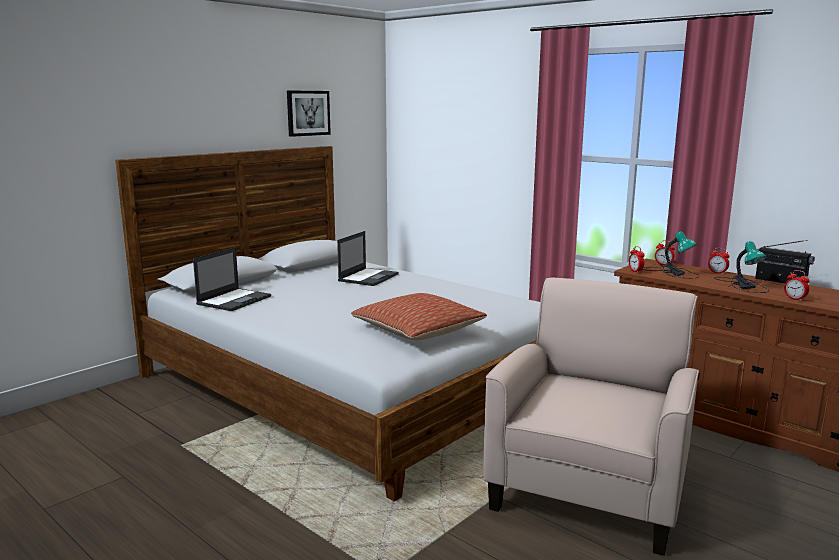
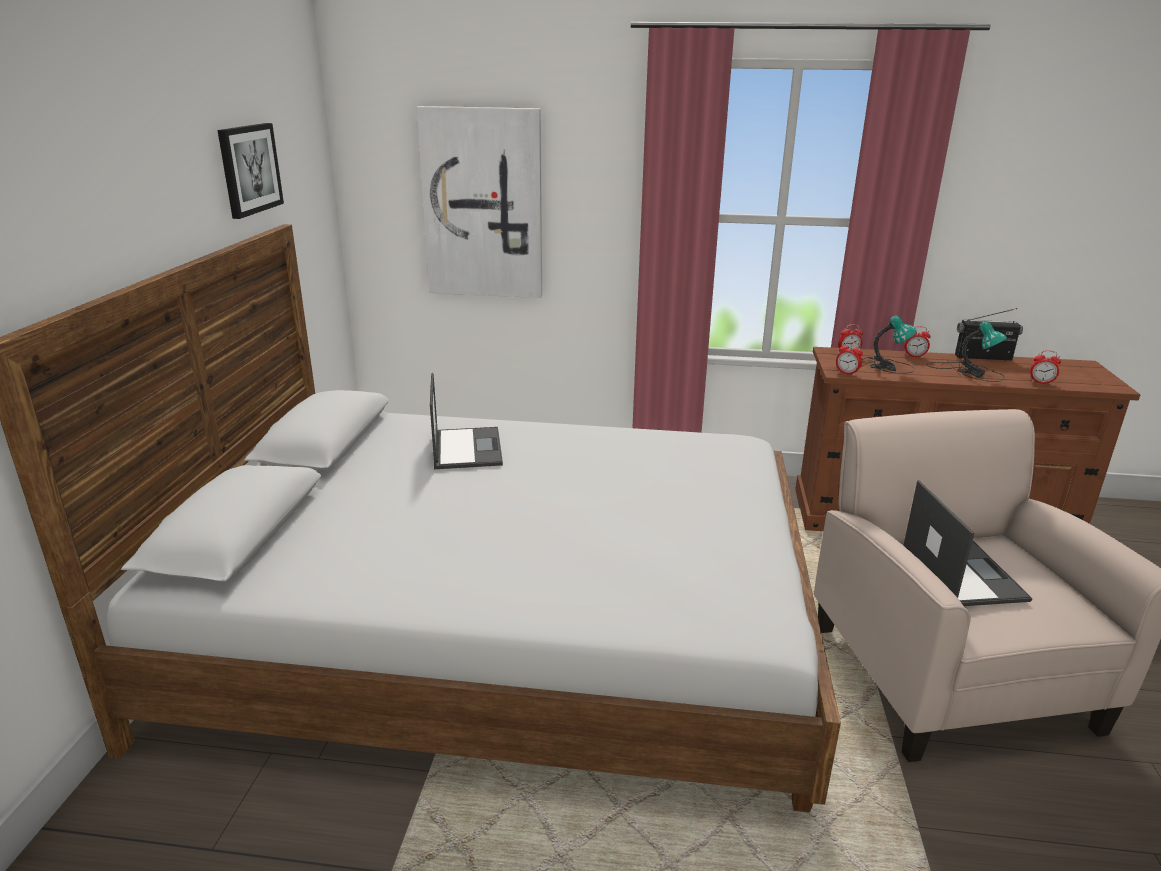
camera: 35 degrees left, 10 degrees up
(234, 300) = (331, 568): laptop -> laptop (961, 573)
(418, 331) = (707, 542): pillow -> none
(455, 145) = (483, 204): none -> picture

